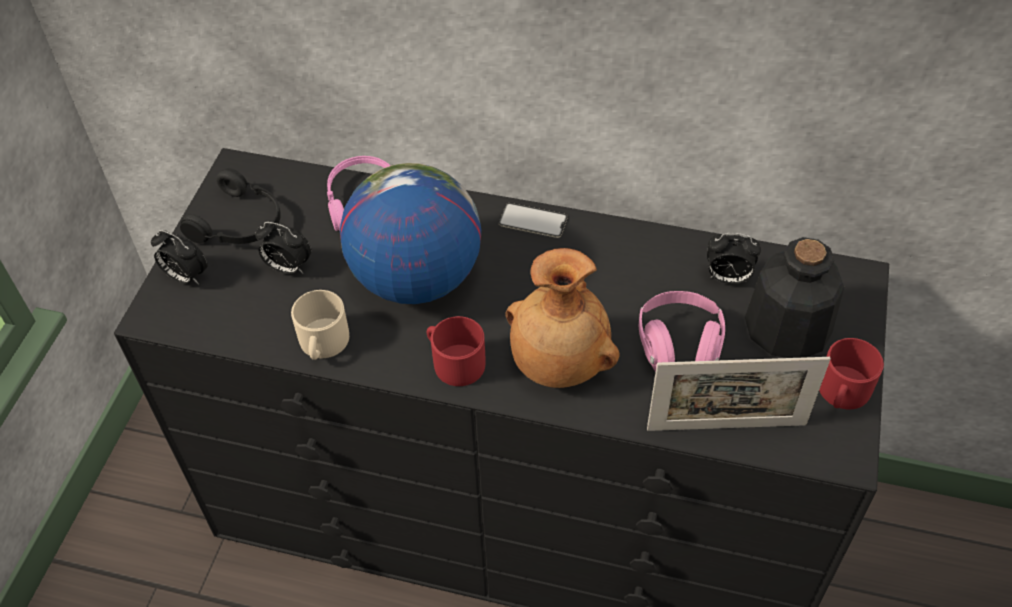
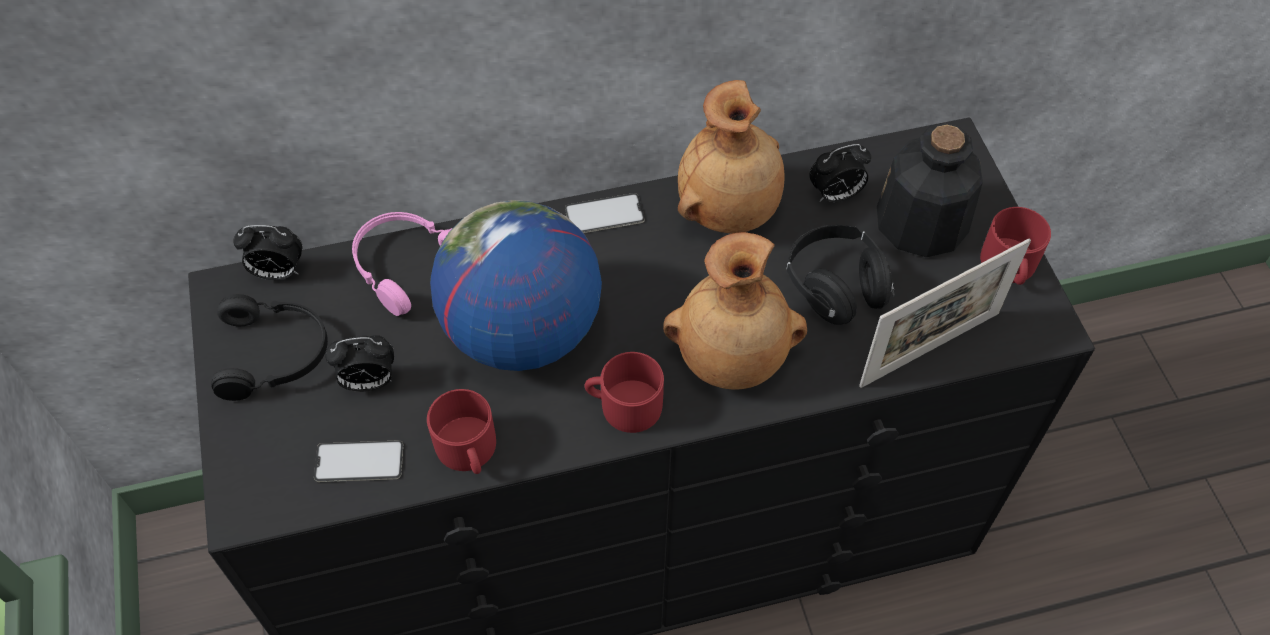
camera: 30 degrees left, 5 degrees up
(185, 277) = (252, 446): alarm clock -> alarm clock (277, 272)
(246, 318) = (359, 461): none -> phone
(322, 343) = (468, 450): beige mug -> red mug
(632, 255) = (729, 210): none -> brown vase
(679, 347) = (835, 287): pink headphones -> black headphones

